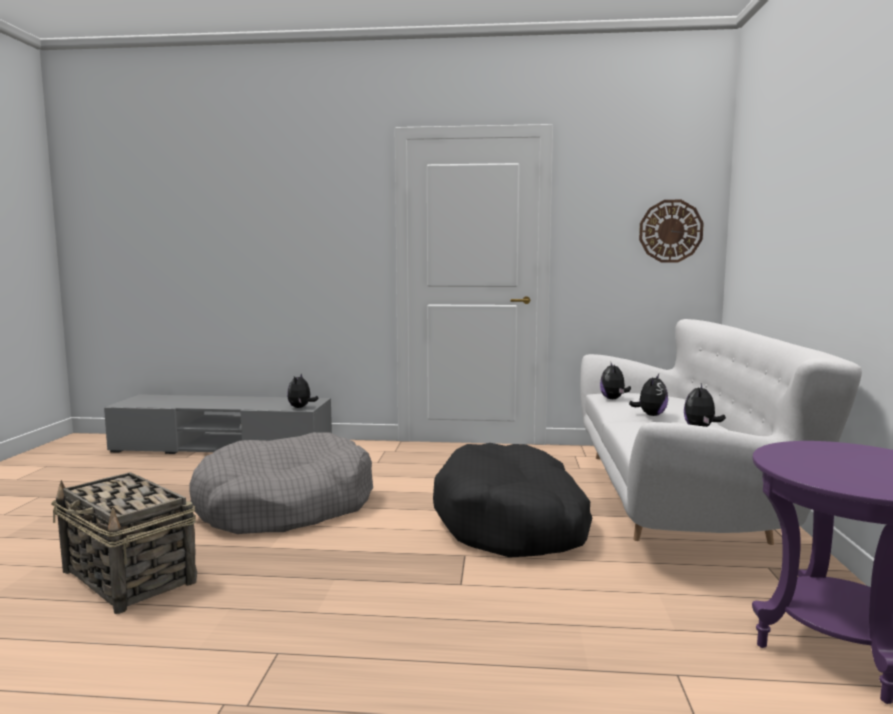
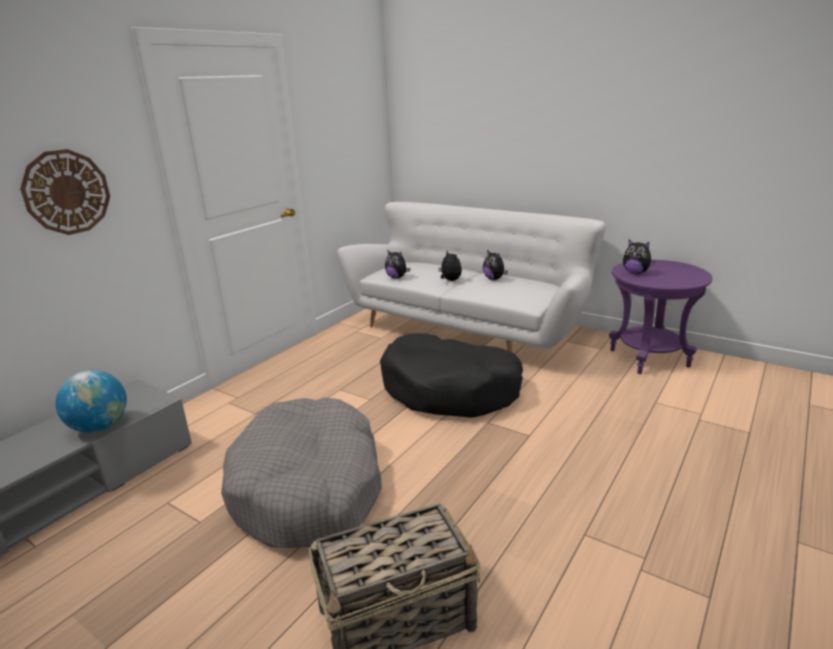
camera: 60 degrees left, 15 degrees up
(260, 406) = (100, 427): none -> globe
(301, 407) = (152, 402): plush toy -> plush toy (636, 272)
(670, 231) = (364, 133): wall clock -> wall clock (67, 192)

